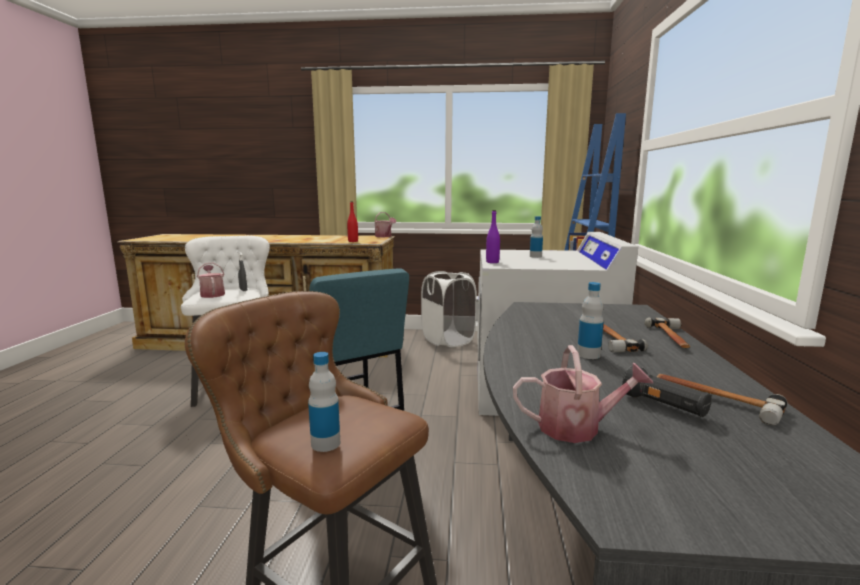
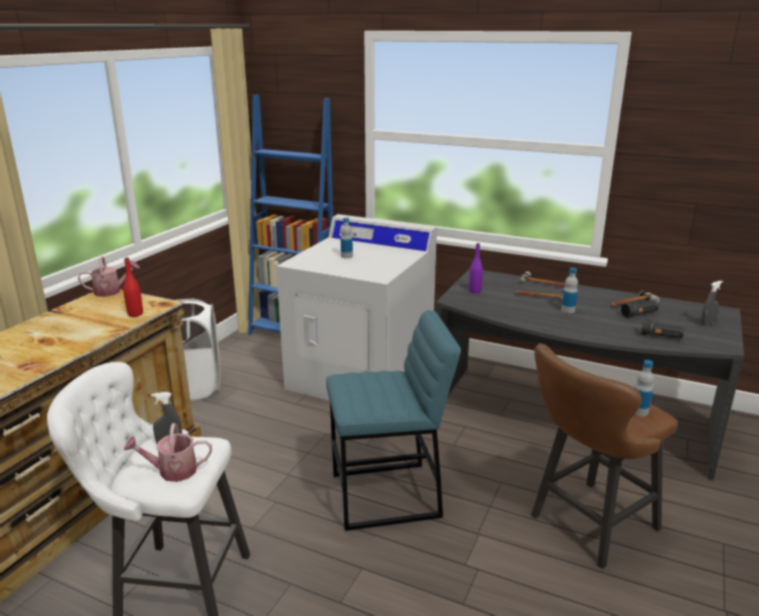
camera: 70 degrees left, 10 degrees up
(492, 262) = (361, 275): purple bottle -> purple bottle (475, 291)
(577, 427) = (661, 337): watering can -> black flashlight
(750, 492) = (707, 324): none -> grey spray bottle

